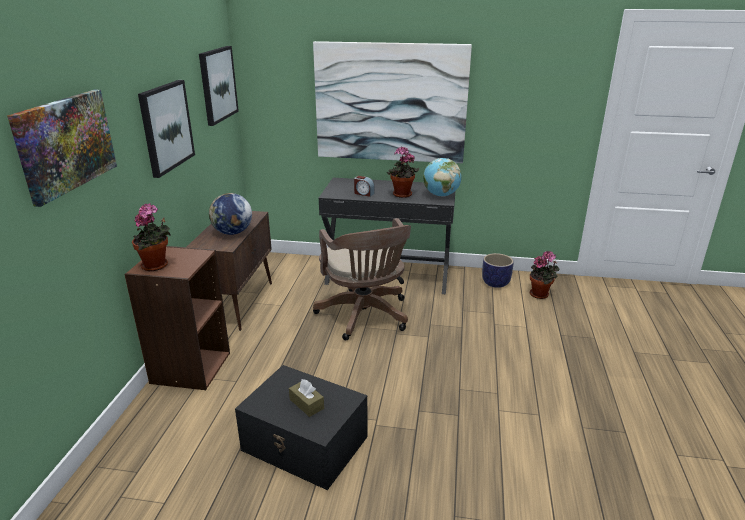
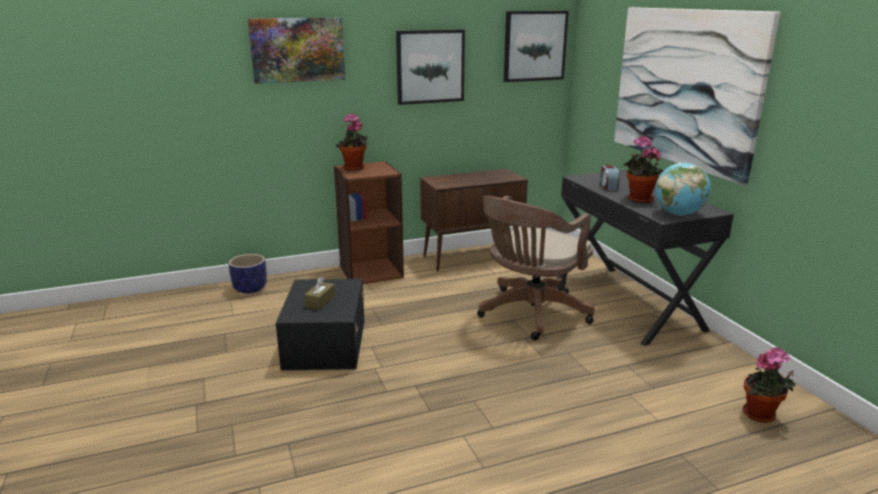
camera: 60 degrees right, 5 degrees down
(232, 233) = (468, 181): globe -> none
(496, 283) = (729, 373): planter -> planter (250, 289)

